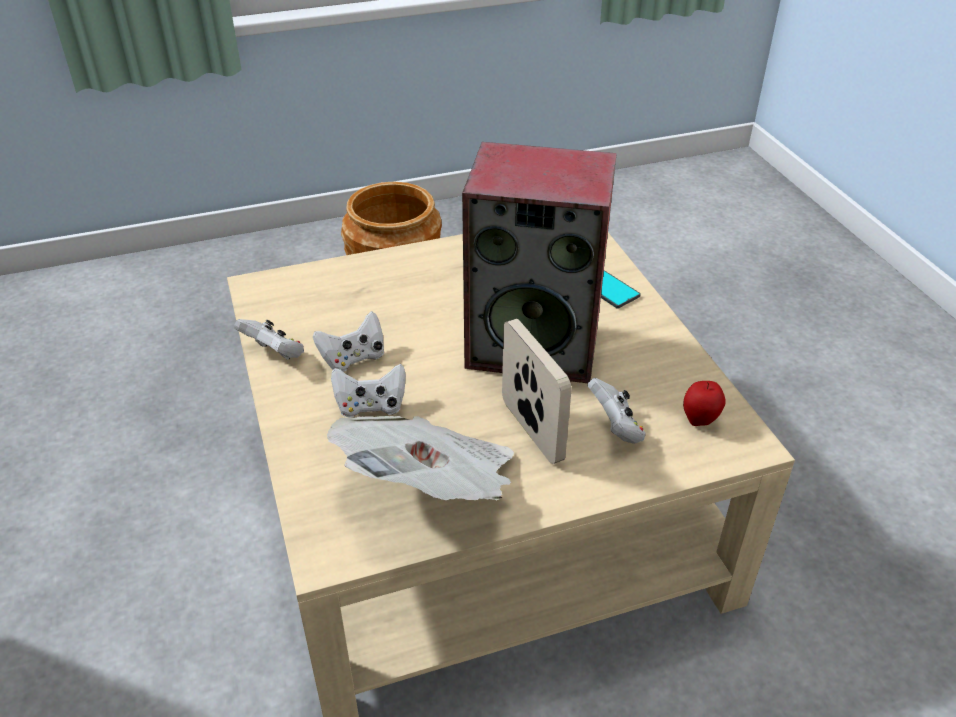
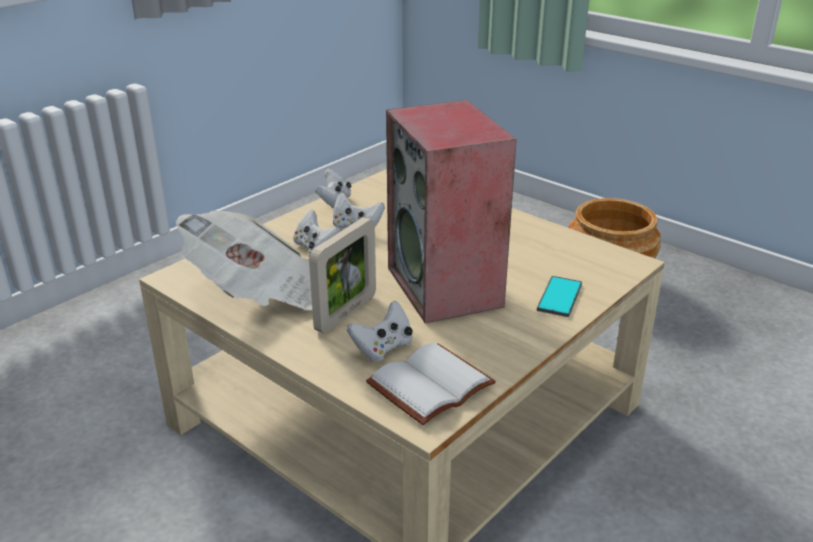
camera: 60 degrees right, 10 degrees down
(700, 420) = (431, 387): apple -> white book

